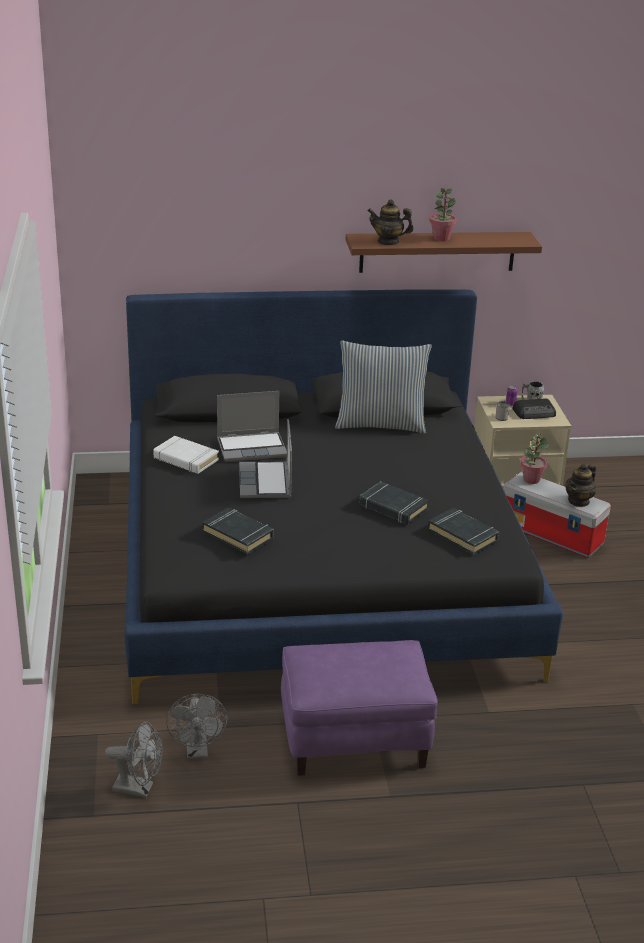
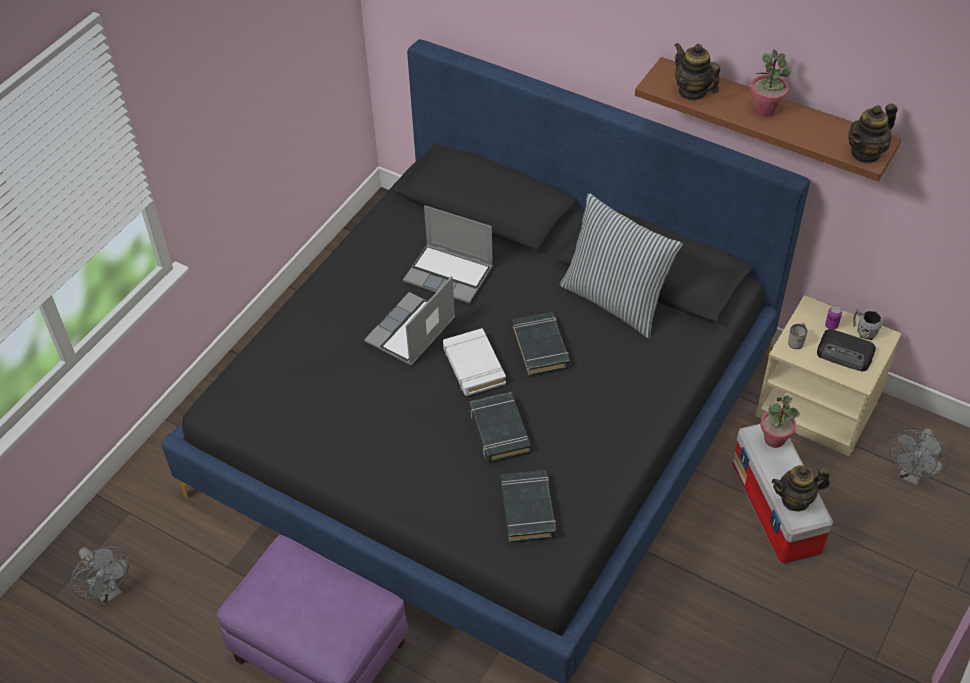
camera: 40 degrees right, 20 degrees up
(185, 459) = (373, 260): white book -> white book (473, 366)
(198, 751) = (185, 581): grey fan -> grey fan (911, 475)
(238, 535) = (314, 392): black book -> black book (541, 347)
(522, 240) = (866, 153): none -> teapot

